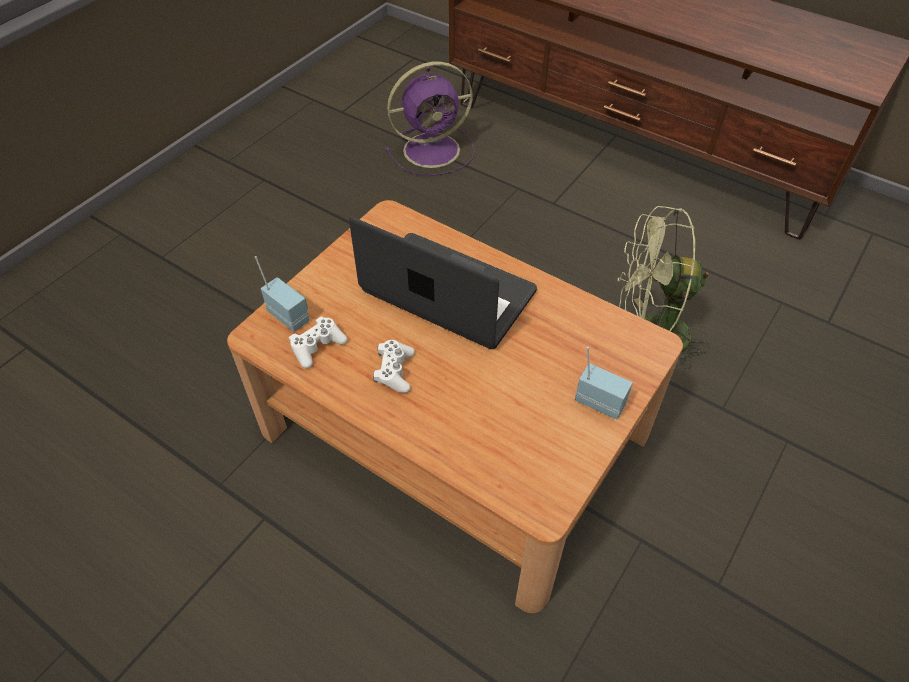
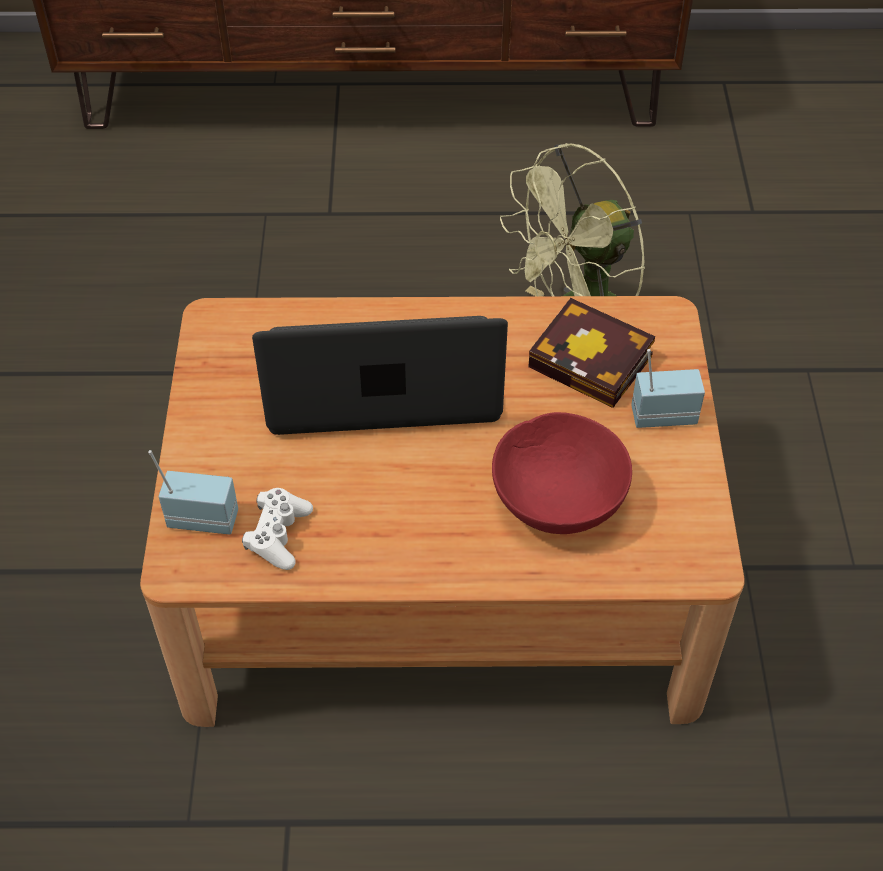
camera: 35 degrees left, 0 degrees up
(394, 371) = (403, 511): white game controller -> none
(434, 149) = (101, 211): purple fan -> none
(487, 416) = (557, 501): none -> red bowl
(584, 347) = (596, 363): none -> book

